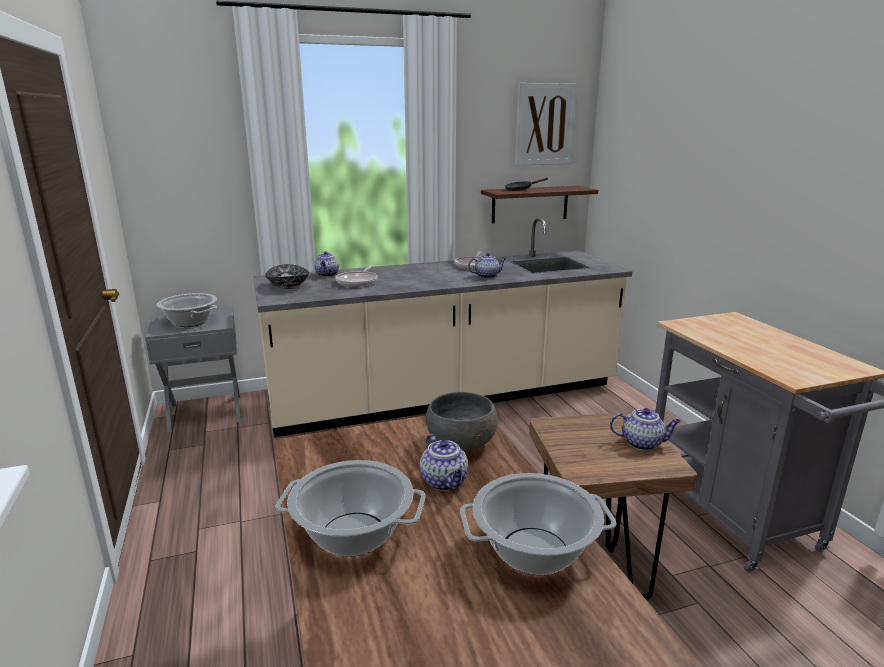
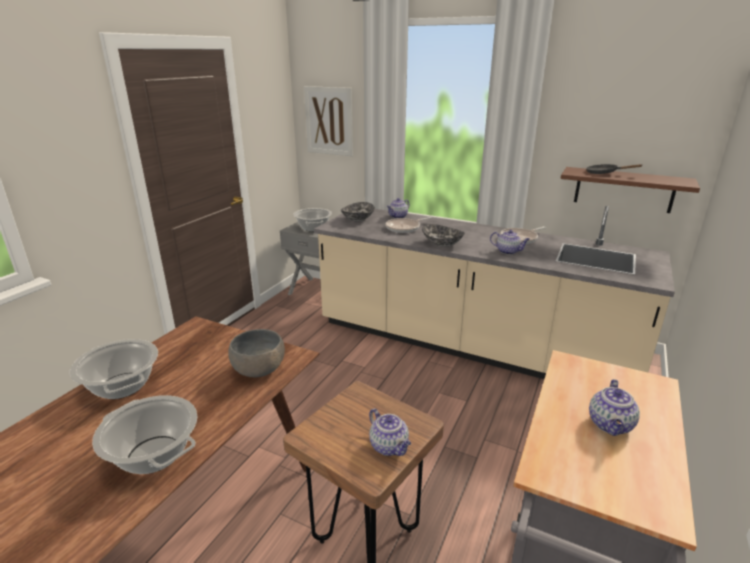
camera: 45 degrees right, 5 degrees up
(423, 284) = (442, 243): none -> bowl
(445, 482) = (204, 386): teapot -> teapot (610, 425)
(545, 124) = (659, 104): picture -> picture (329, 121)

